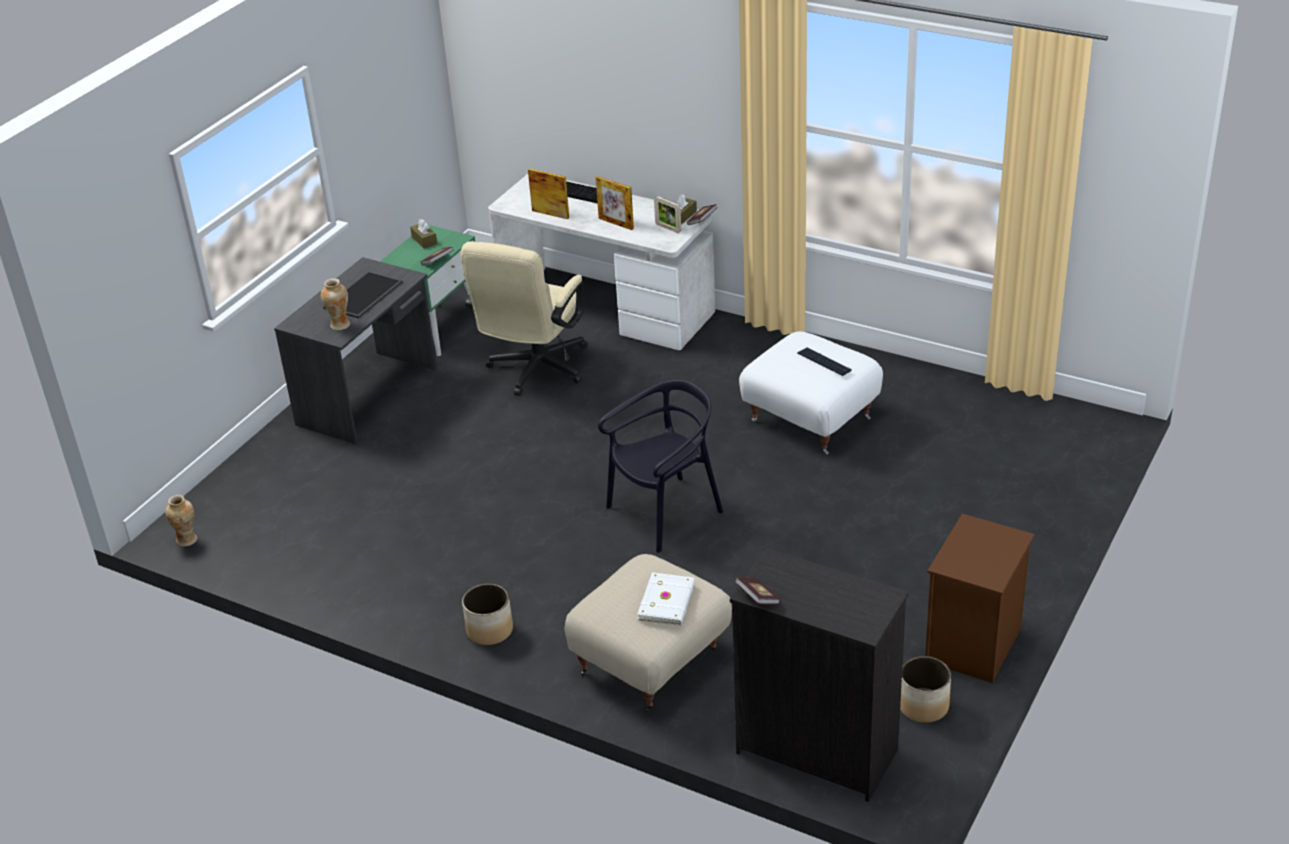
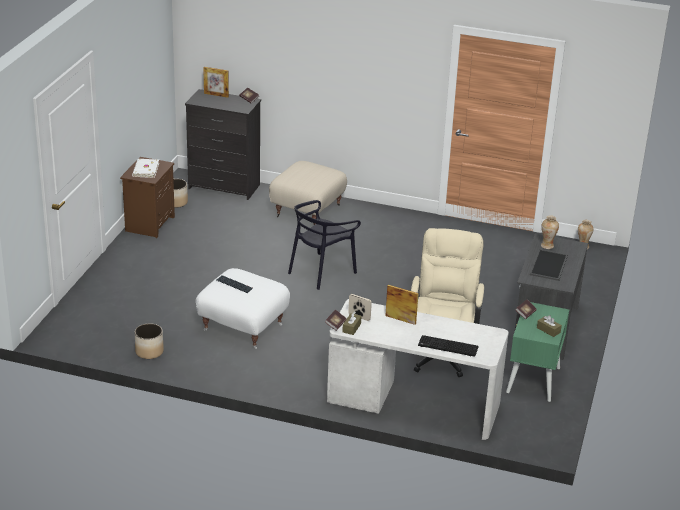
camera: 165 degrees right, 5 degrees down
(490, 630) = (392, 218): planter -> planter (149, 352)
(550, 214) = (455, 325): picture frame -> picture frame (216, 95)
(668, 602) = (298, 172): white book -> white book (145, 170)

